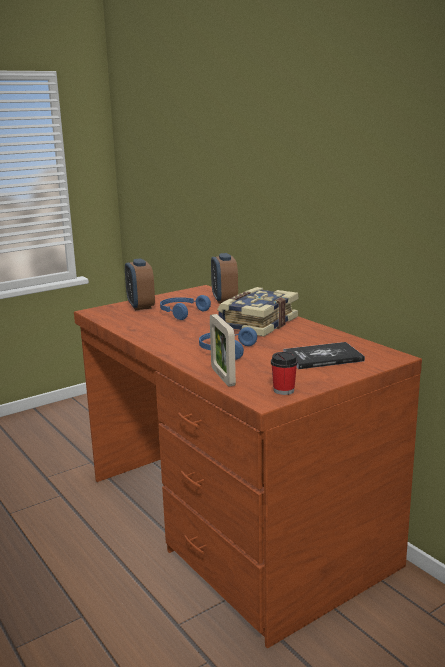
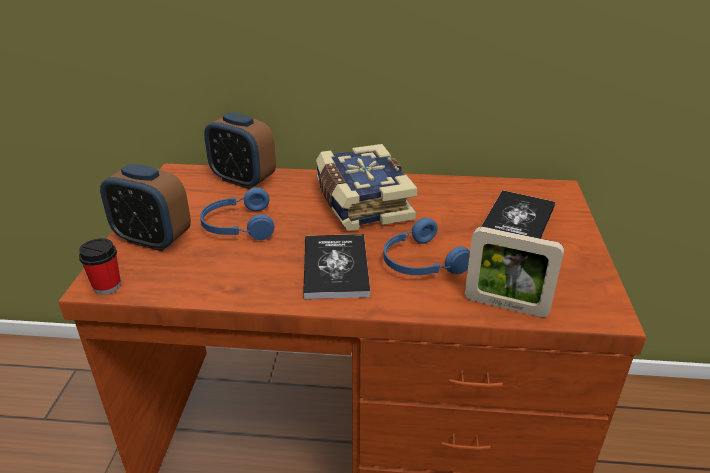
camera: 50 degrees left, 15 degrees up
(185, 338) = (335, 267): none -> book
(284, 390) = (590, 288): cup -> cup (107, 286)

